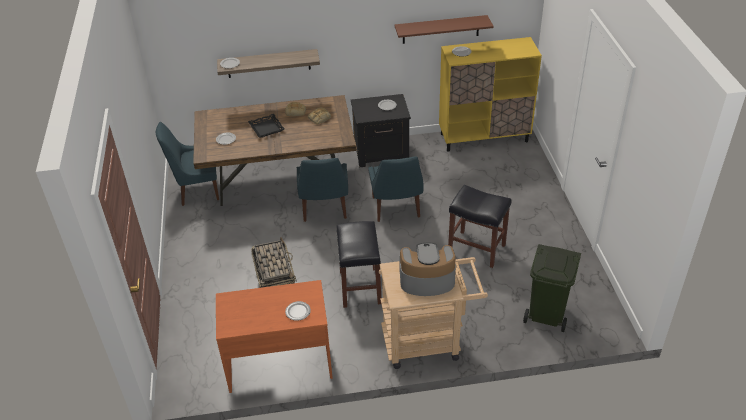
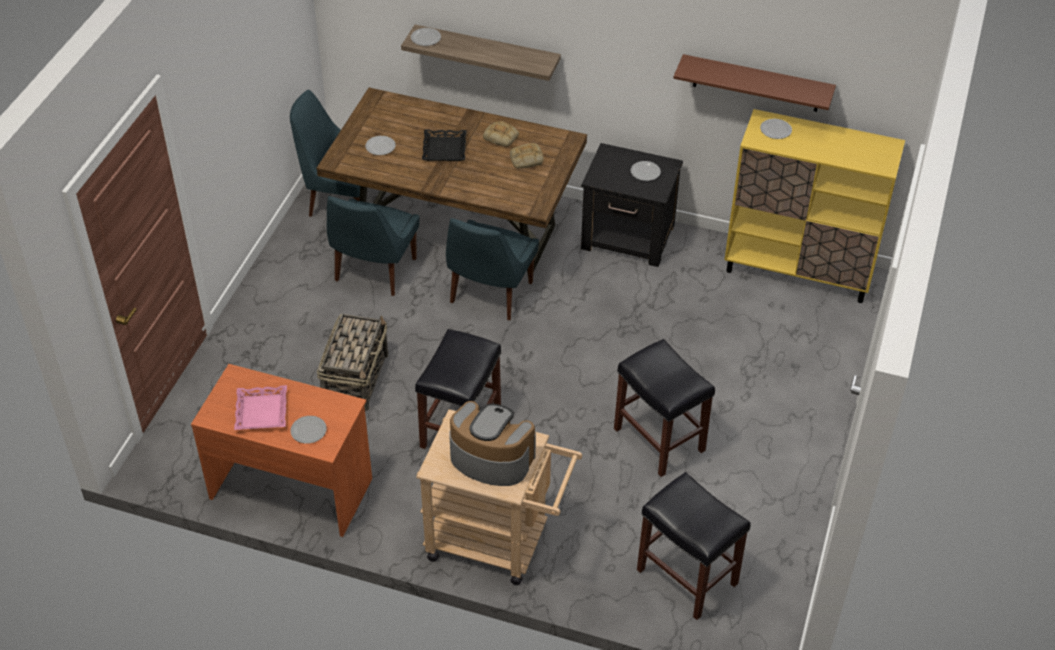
camera: 25 degrees right, 5 degrees up
(259, 312) = (262, 412): none -> pink tray
(396, 208) = (589, 333): blue chair -> blue chair (374, 272)
(547, 314) = (688, 577): green trash can -> black stool

